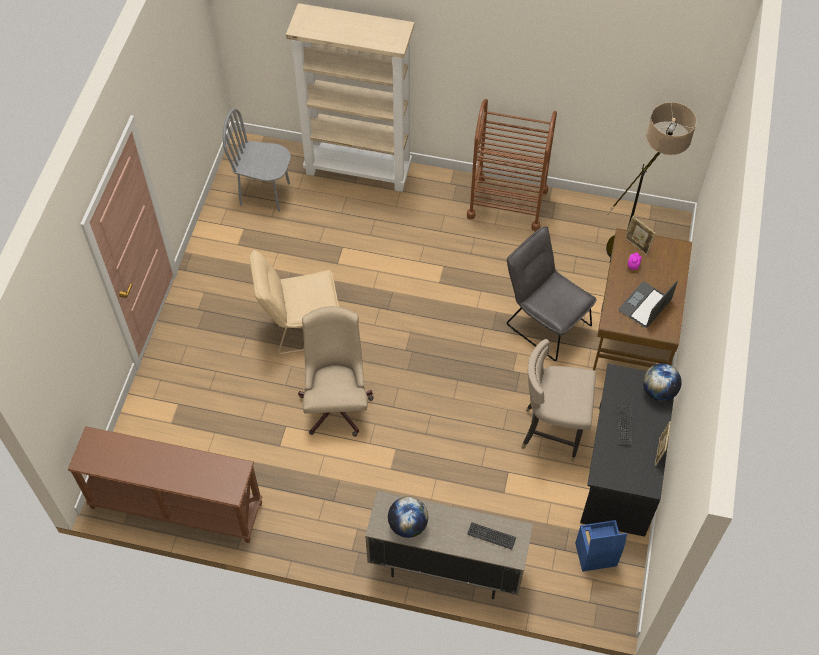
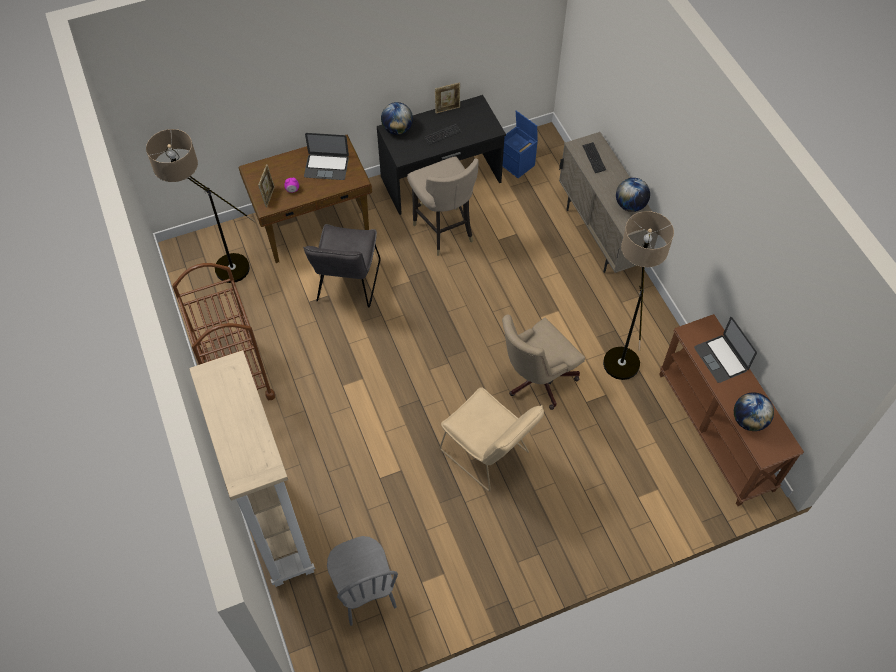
camera: 125 degrees left, 0 degrees up
(127, 450) = (748, 420): none -> globe
(194, 474) = (721, 359): none -> laptop
(309, 489) = (620, 351): none -> floor lamp

